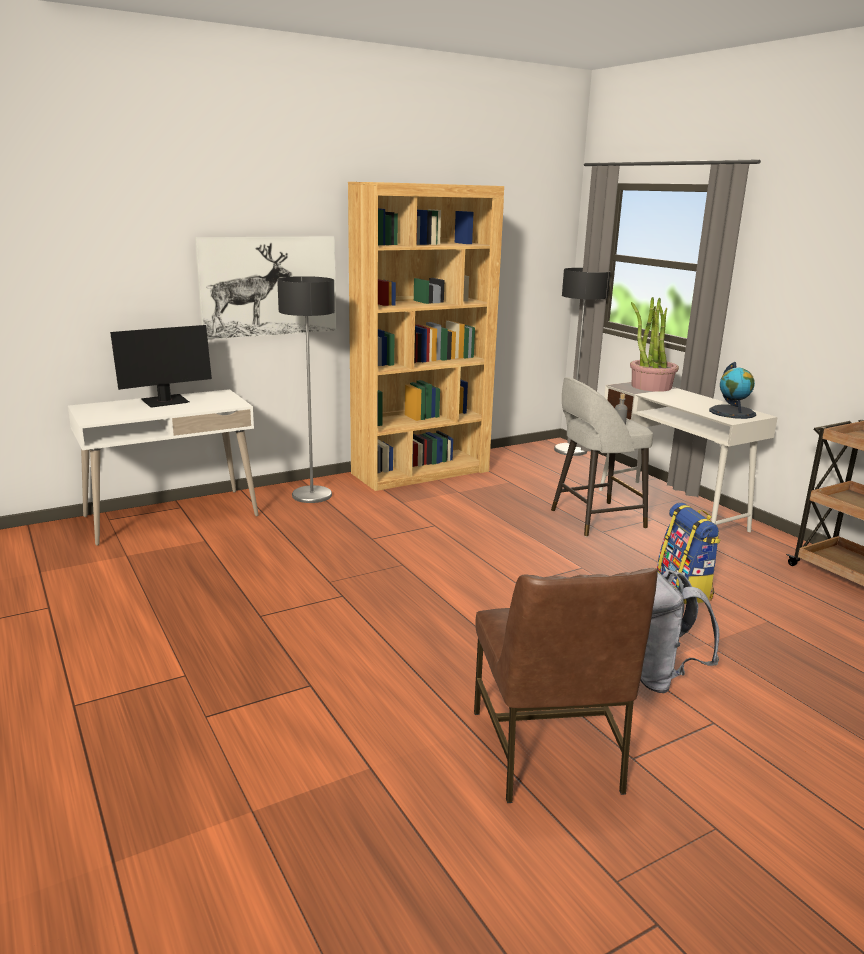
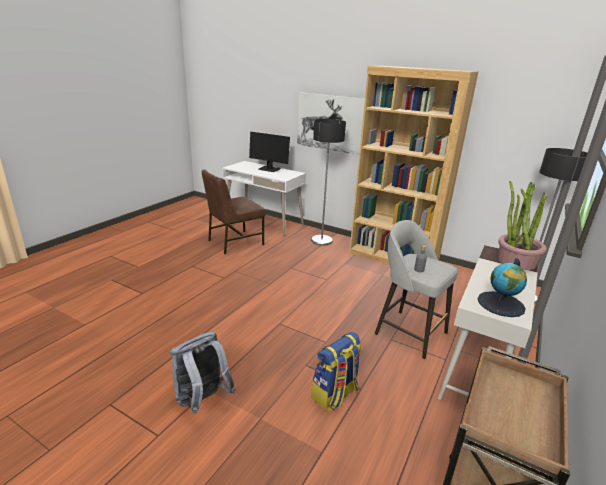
camera: 60 degrees right, 5 degrees up
(547, 752) = (108, 371): brown chair -> brown chair (234, 242)

